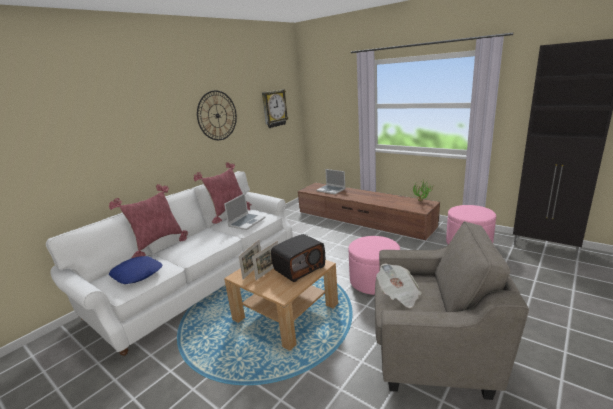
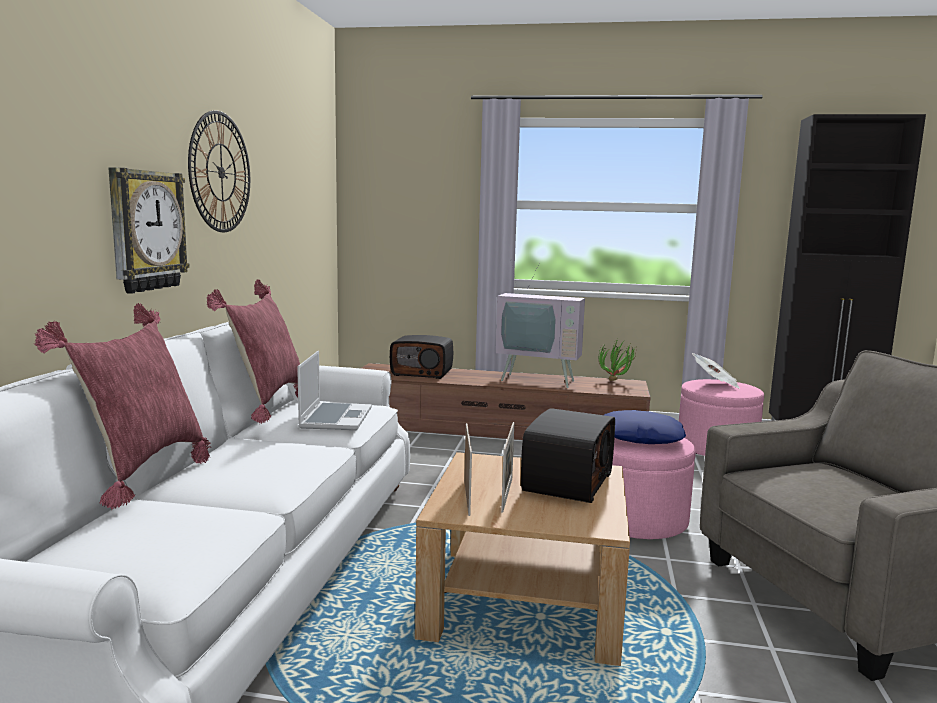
camera: 30 degrees left, 10 degrees down
(137, 274) = (161, 539): blue pillow -> blue pillow (641, 437)
(274, 108) = (302, 190): wall clock -> wall clock (146, 230)
(331, 190) = (422, 373): laptop -> radio
(382, 197) = (539, 379): none -> television
(398, 294) = (815, 489): newspaper -> newspaper (715, 384)

